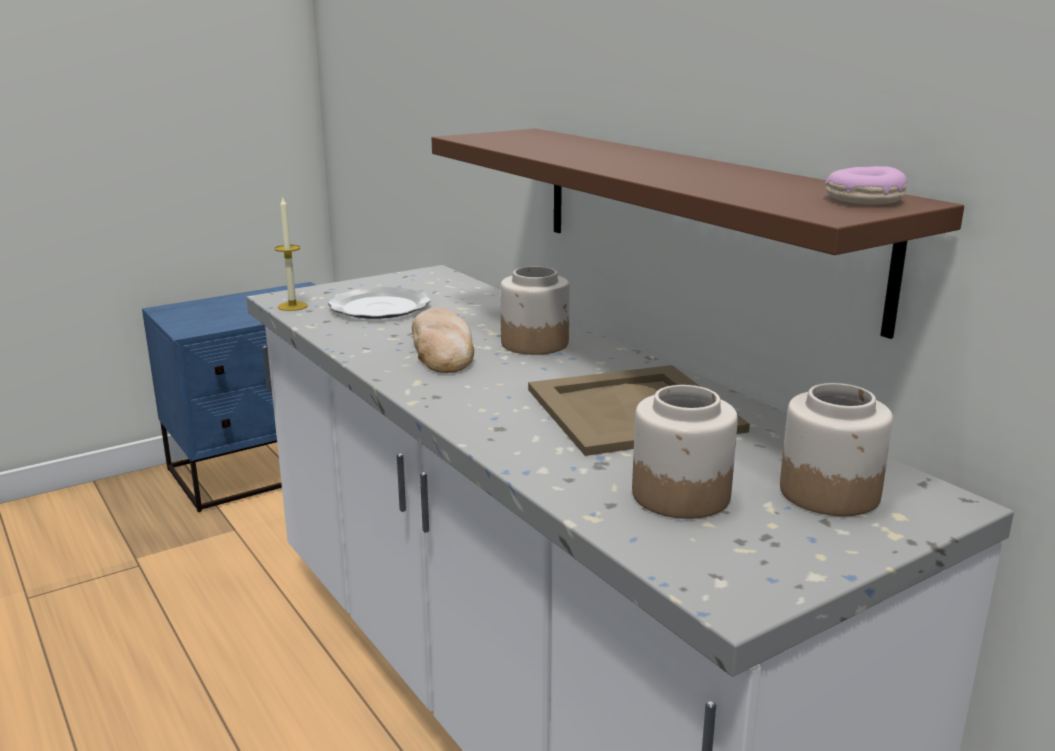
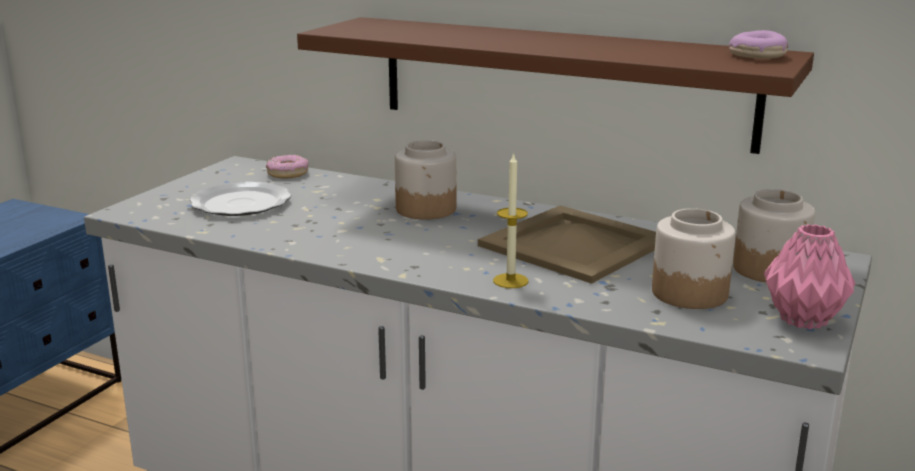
camera: 30 degrees left, 0 degrees up
(292, 306) = (152, 217): candle -> candle (510, 281)
(443, 349) = (357, 228): bread -> none
(461, 287) = (287, 173): none -> donut
(778, 566) = (803, 320): none -> pink vase

